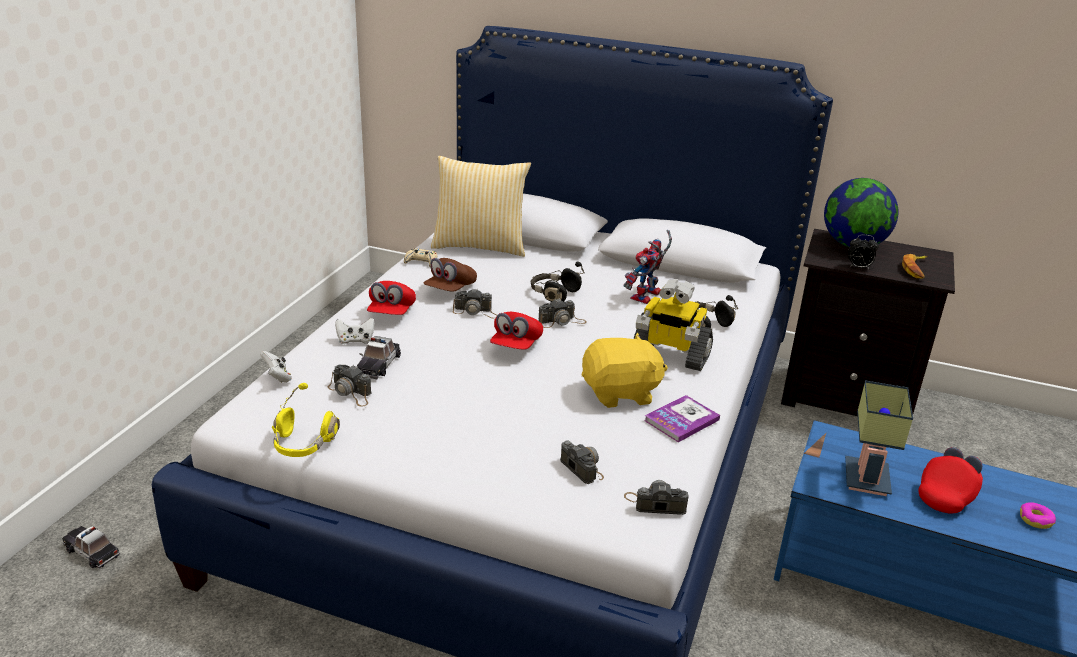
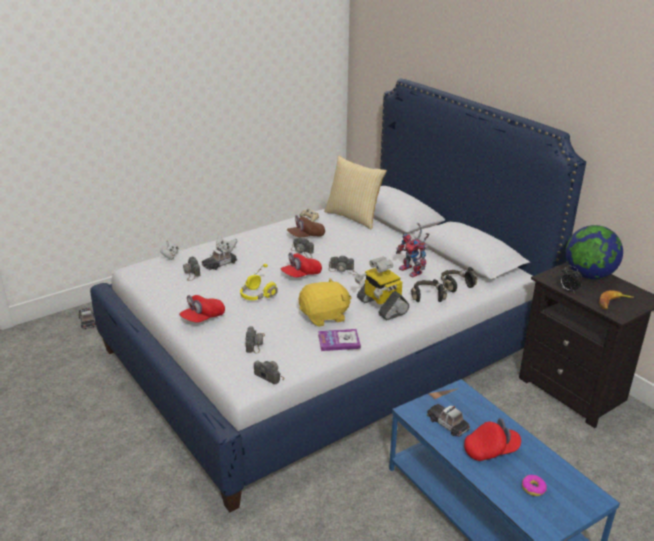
camera: 35 degrees right, 0 degrees up
(303, 444) = (145, 289): yellow headphones -> yellow headphones (257, 295)
(392, 312) = (260, 240): red cap -> red cap (203, 318)
(554, 294) = (360, 254): black headphones -> black headphones (455, 285)
(620, 393) = (324, 316): yellow plush toy -> yellow plush toy turned 45 degrees counterclockwise
(646, 298) = (413, 271): toy robot -> toy robot turned 105 degrees counterclockwise
(869, 481) = (448, 423): table lamp -> toy car

